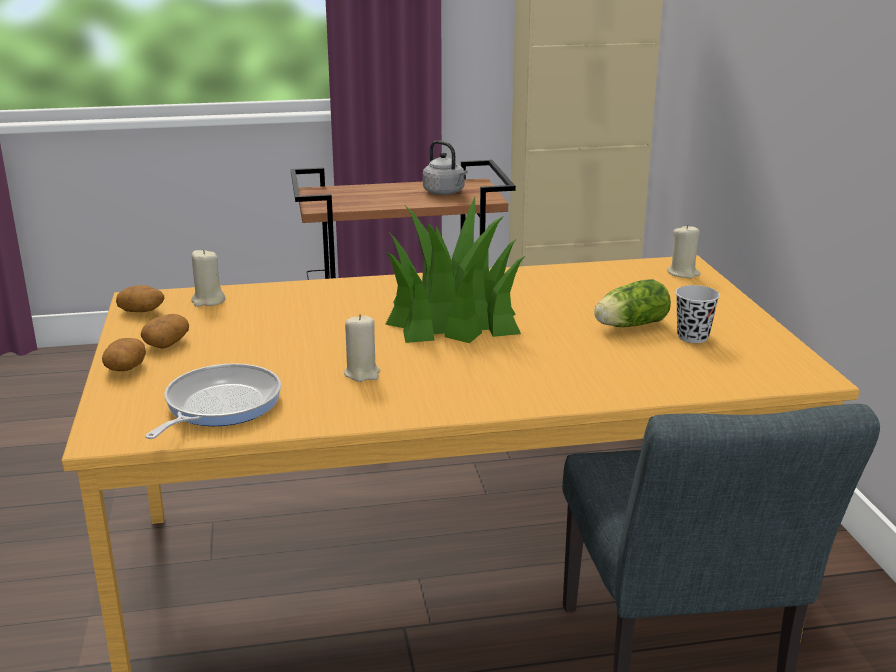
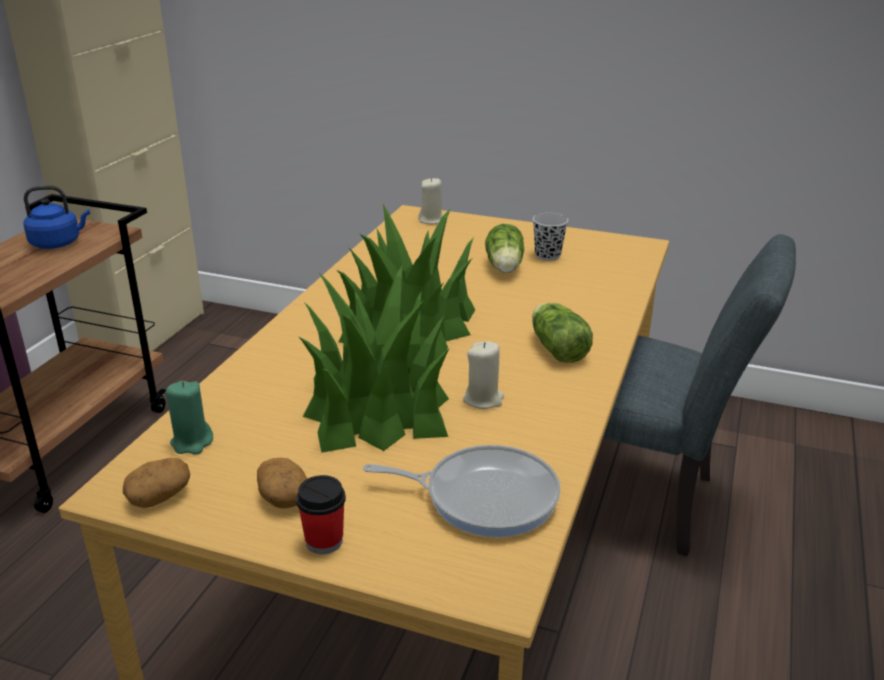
camera: 60 degrees left, 5 degrees up
(126, 368) = (324, 541): potato -> cup
(208, 301) = (192, 442): beige candle -> green candle
(218, 406) = (484, 496): frying pan -> frying pan turned 135 degrees clockwise
(310, 339) = (376, 406): none -> potted plant
(445, 193) = (58, 243): grey kettle -> blue kettle
(493, 382) = (556, 348): none -> lettuce

